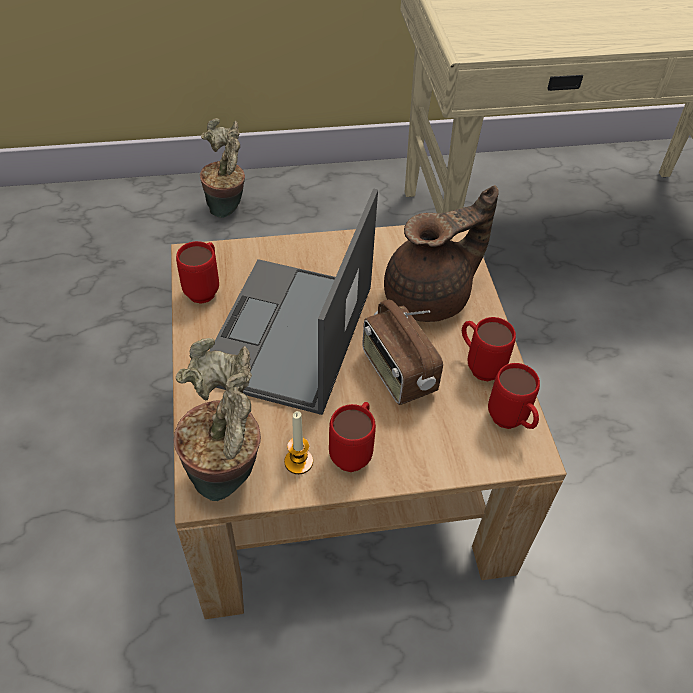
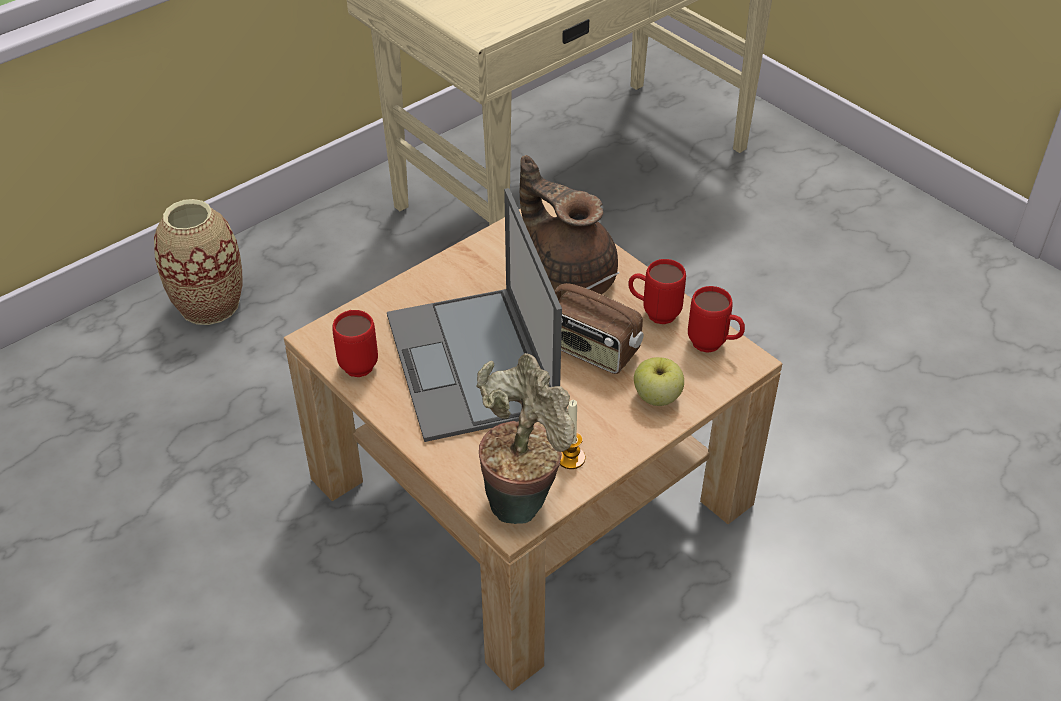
camera: 30 degrees left, 5 degrees down
(228, 208) = (210, 304): potted plant -> vase
(354, 451) = (609, 428): red mug -> none
(419, 445) = (657, 397): none -> apple
(430, 297) = (569, 276): brown teapot -> brown teapot turned 75 degrees counterclockwise

